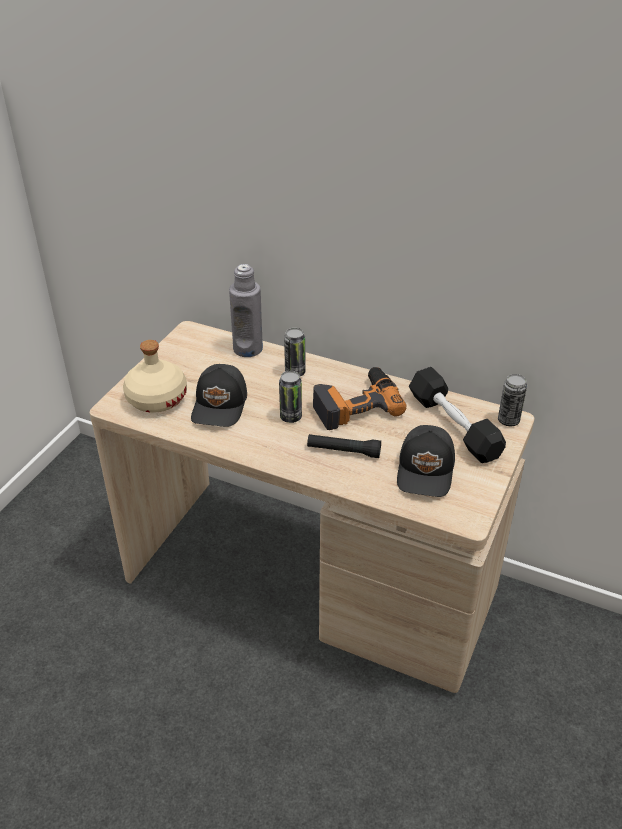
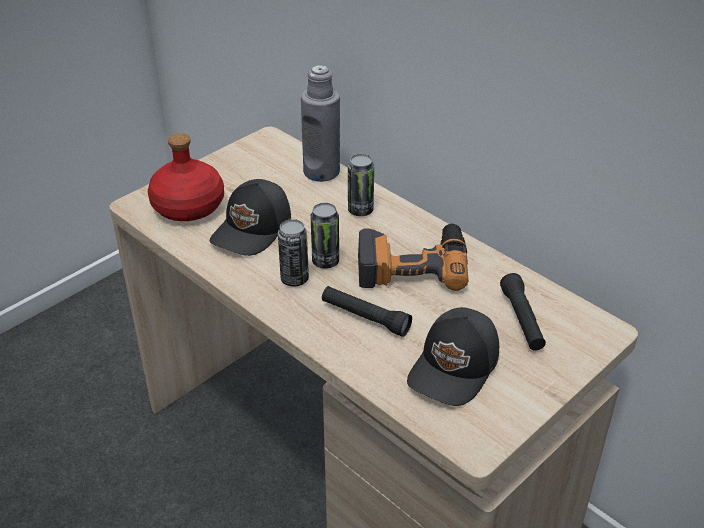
camera: 20 degrees right, 0 degrees up
(156, 398) = (188, 206): beige bottle -> red bottle
(453, 426) = (522, 320): black dumbbell -> black flashlight
(508, 420) = (599, 330): can -> can (294, 279)

